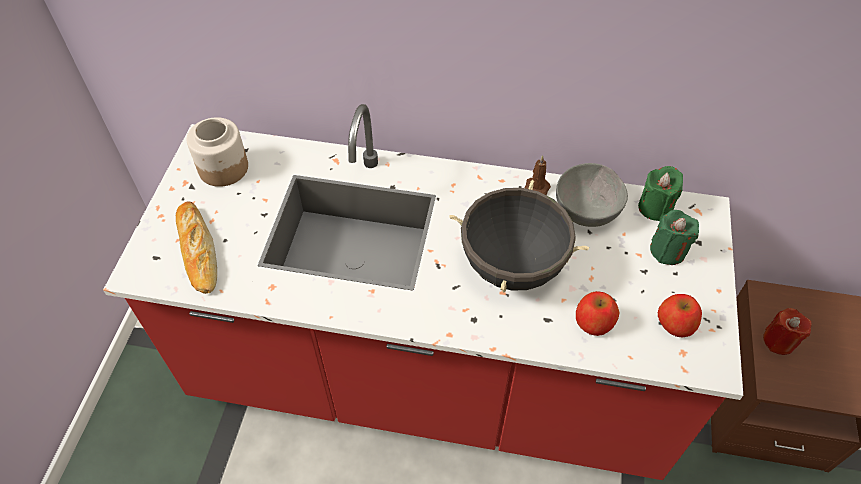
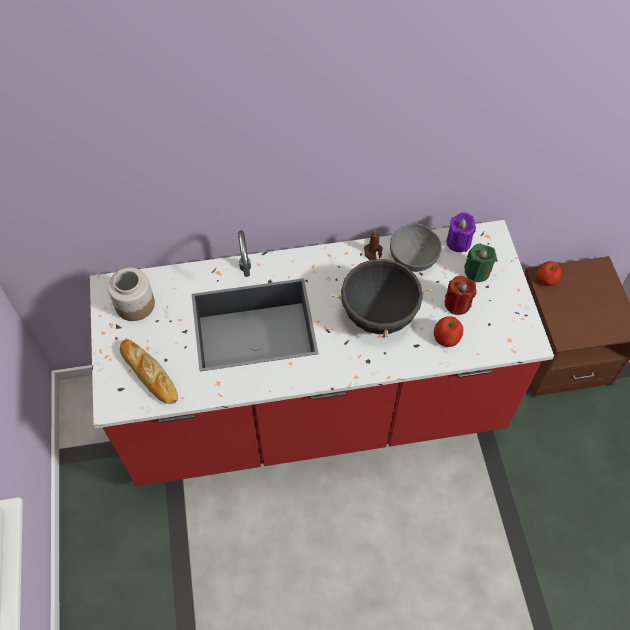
camera: 20 degrees left, 5 degrees up
(655, 207) = (458, 242): green candle -> purple candle
(675, 323) = (498, 321): apple -> apple (546, 279)
(779, 341) = (559, 306): red candle -> red candle (457, 304)

